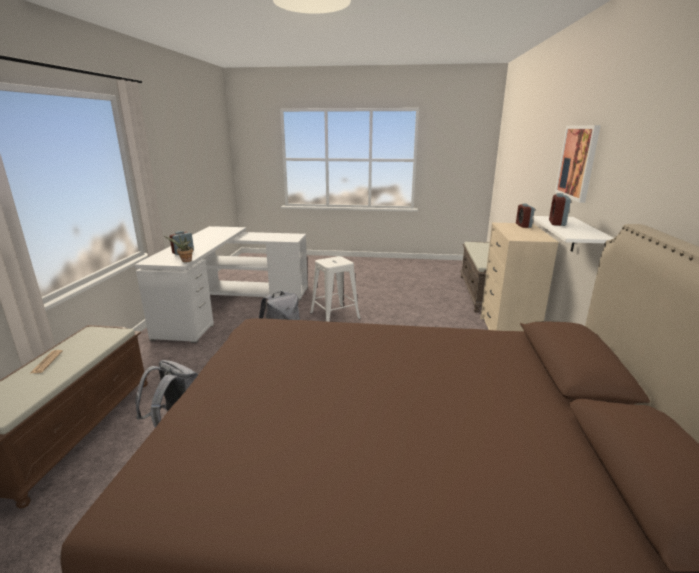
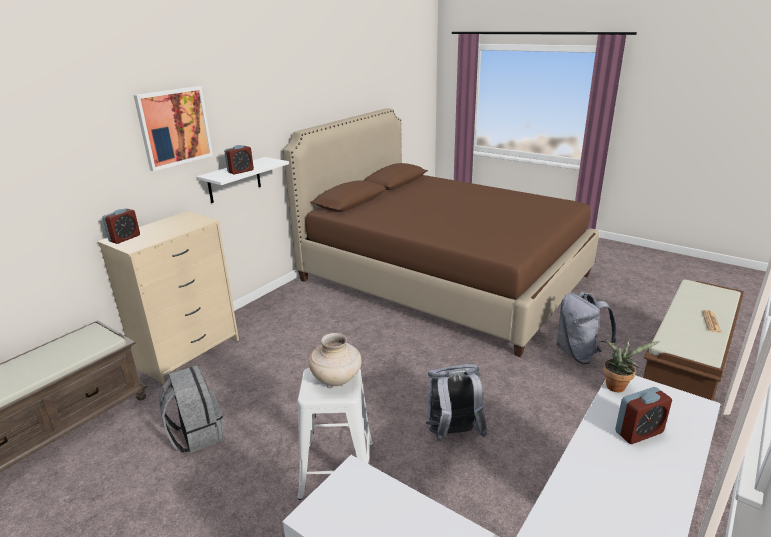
camera: 150 degrees left, 5 degrees up
(332, 262) = (336, 379): none -> beige vase
(420, 309) = (196, 434): none -> grey backpack

